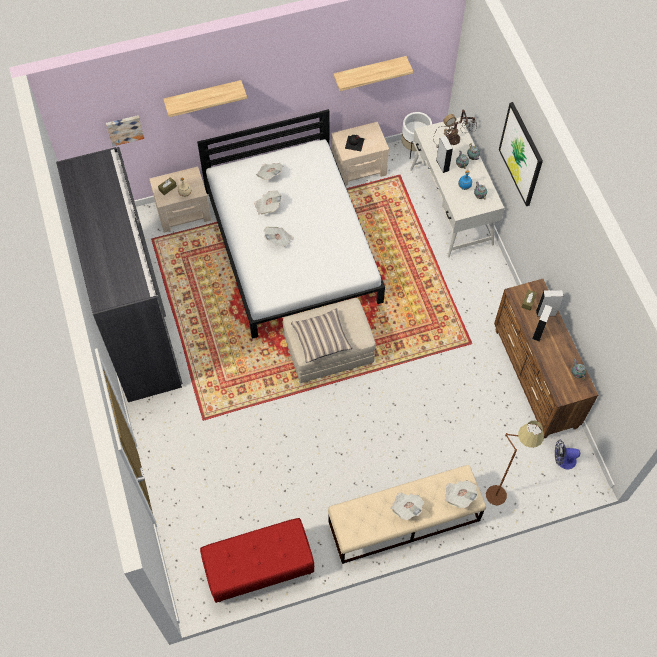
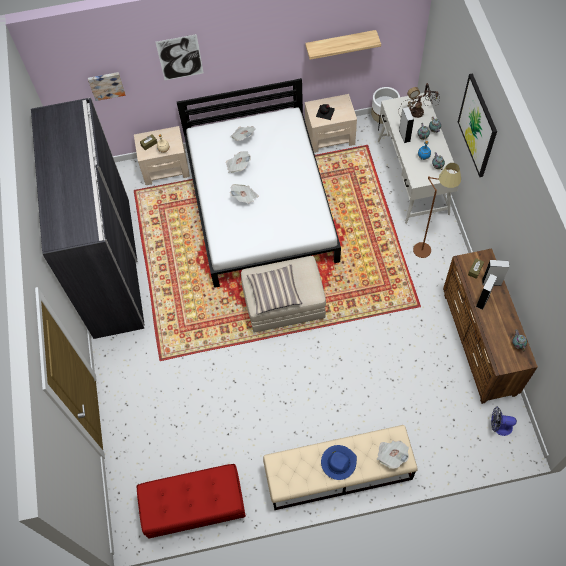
camera: 10 degrees right, 0 degrees up
(203, 96) = (180, 57): shelf -> picture
(406, 507) = (338, 462): newspaper -> blue hat
(502, 488) = (437, 449): brown floor lamp -> brown floor lamp (428, 245)

